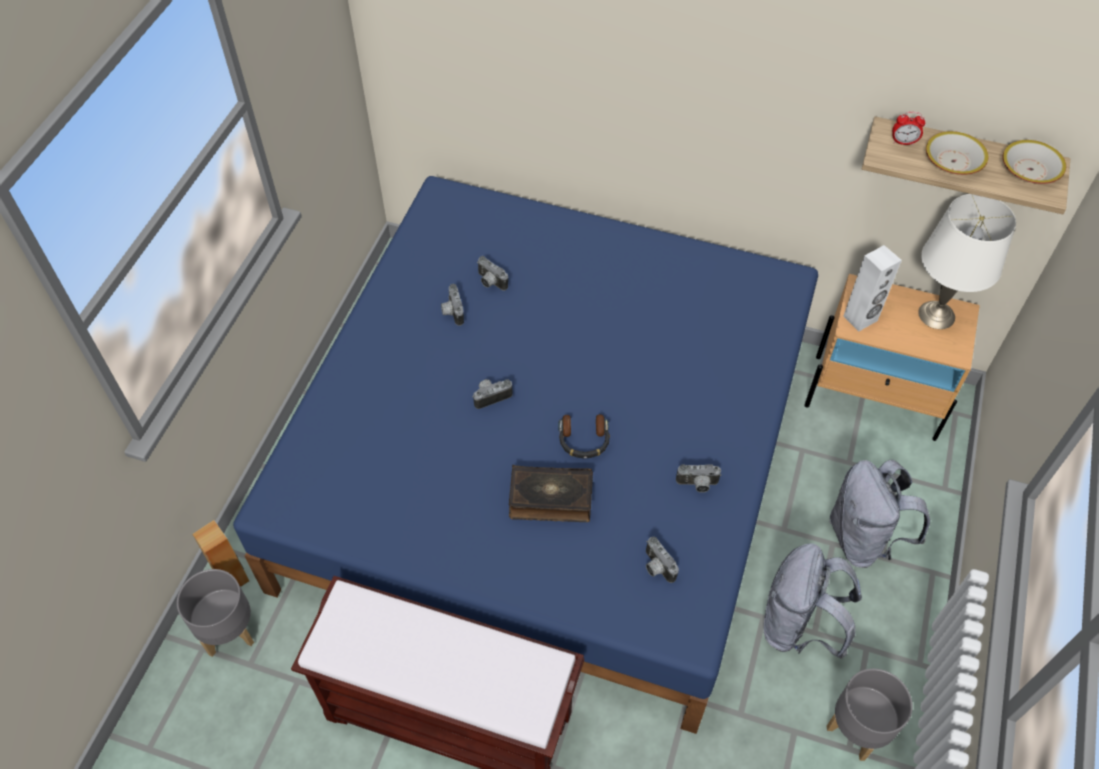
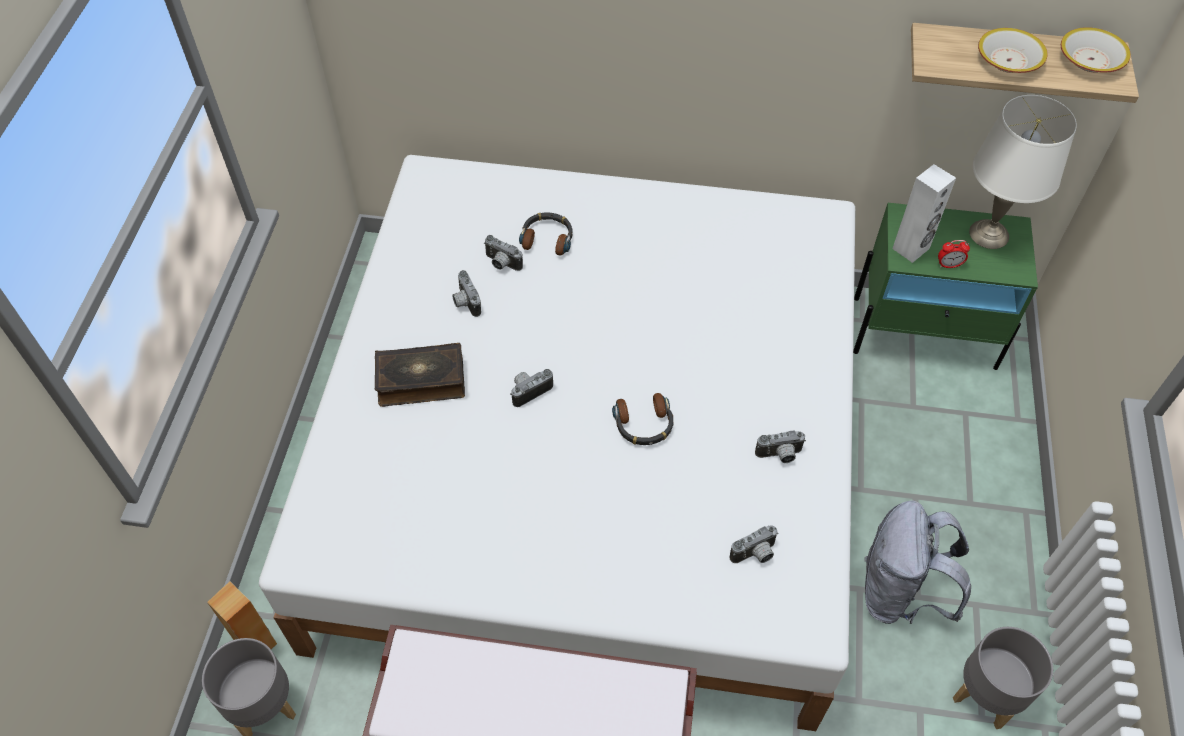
camera: 10 degrees left, 0 degrees up
(535, 265) = (547, 238): none -> headphones
(550, 461) = (593, 453): blue bed -> white bed
(550, 499) = (621, 497): book -> book (421, 381)
(656, 567) = (755, 555): camera -> camera turned 75 degrees counterclockwise
(863, 539) = (946, 486): grey backpack -> none
(875, 397) = (925, 333): beige nightstand -> green nightstand
(903, 142) = (950, 46): alarm clock -> alarm clock (949, 265)

